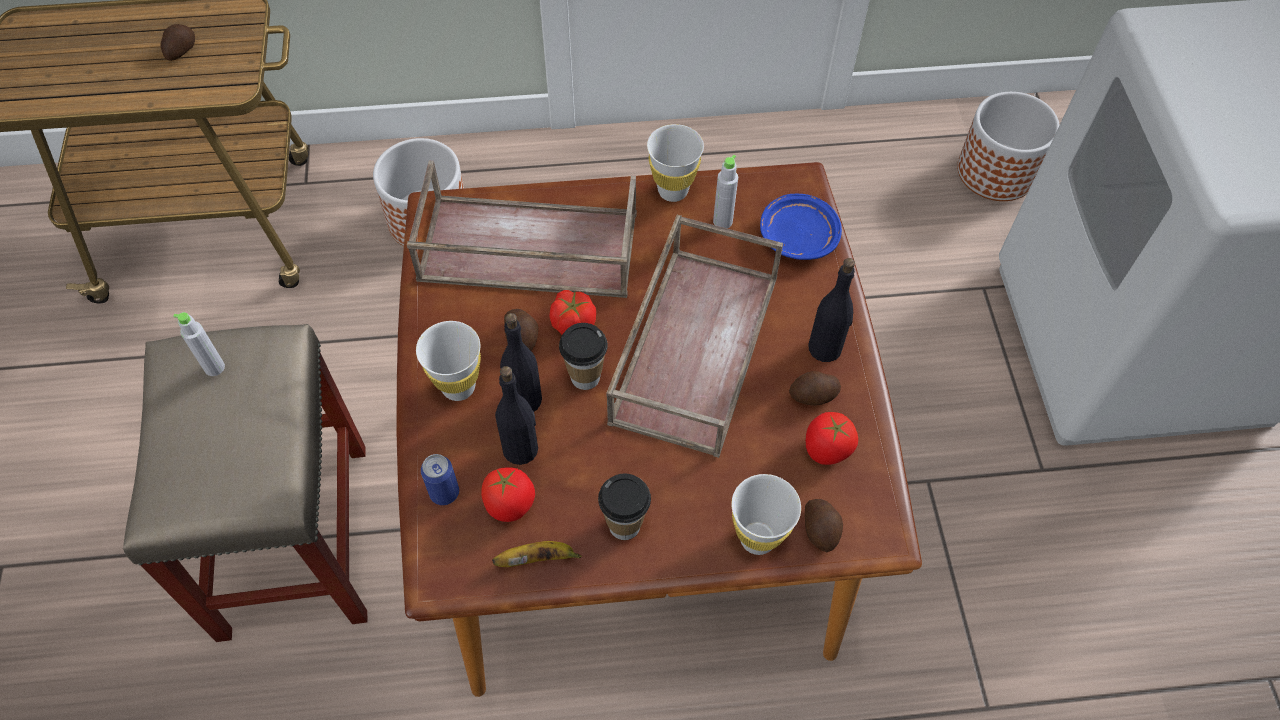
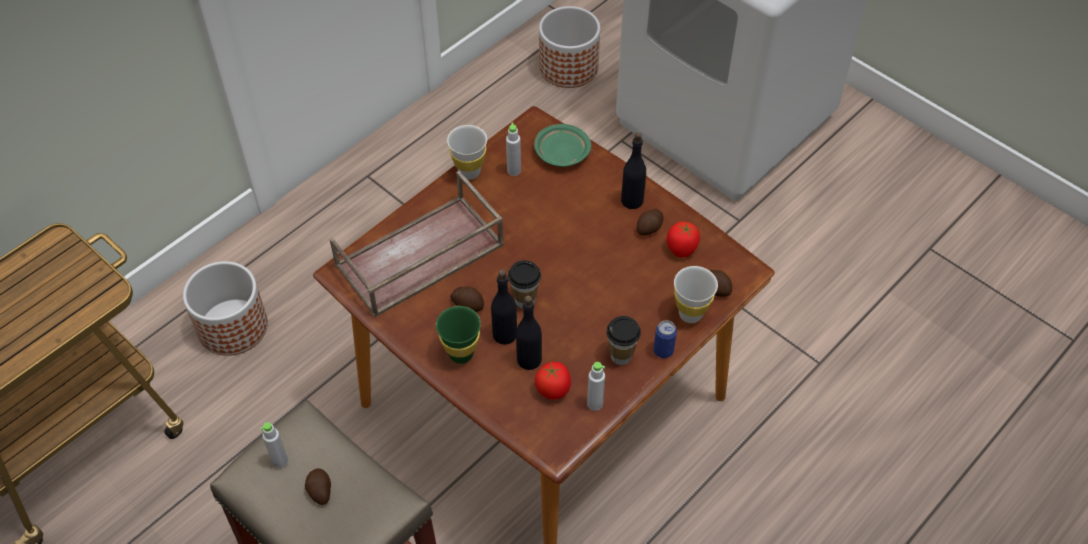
camera: 40 degrees left, 5 degrees down
(180, 50) = (38, 294): potato -> potato (319, 490)
(444, 493) = (512, 410): can -> can (663, 351)
(458, 387) = (461, 354): white cup -> green cup
(537, 559) = (595, 404): banana -> grey bottle
(573, 324) = (489, 278): tomato -> none
(693, 346) = (565, 245): brown tray -> none
(797, 236) = (561, 152): blue plate -> green plate

